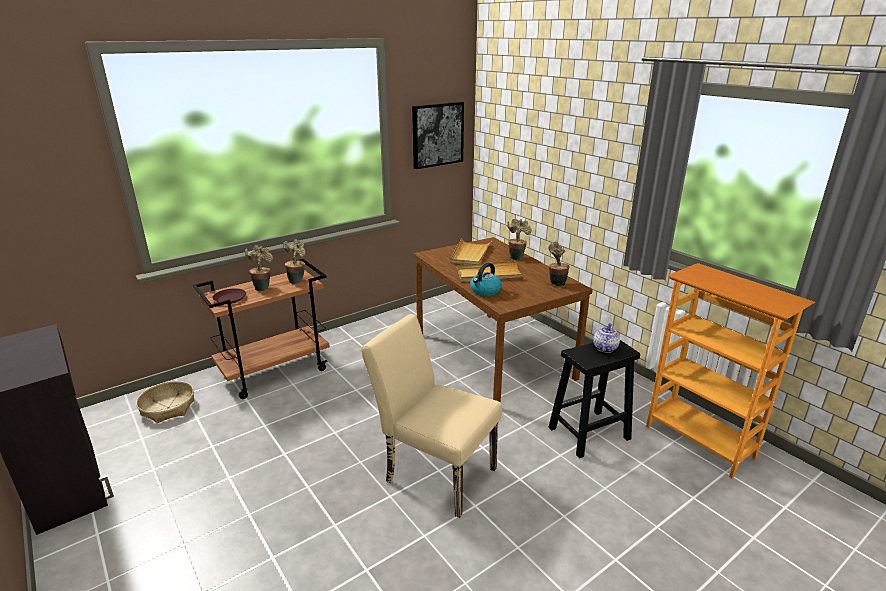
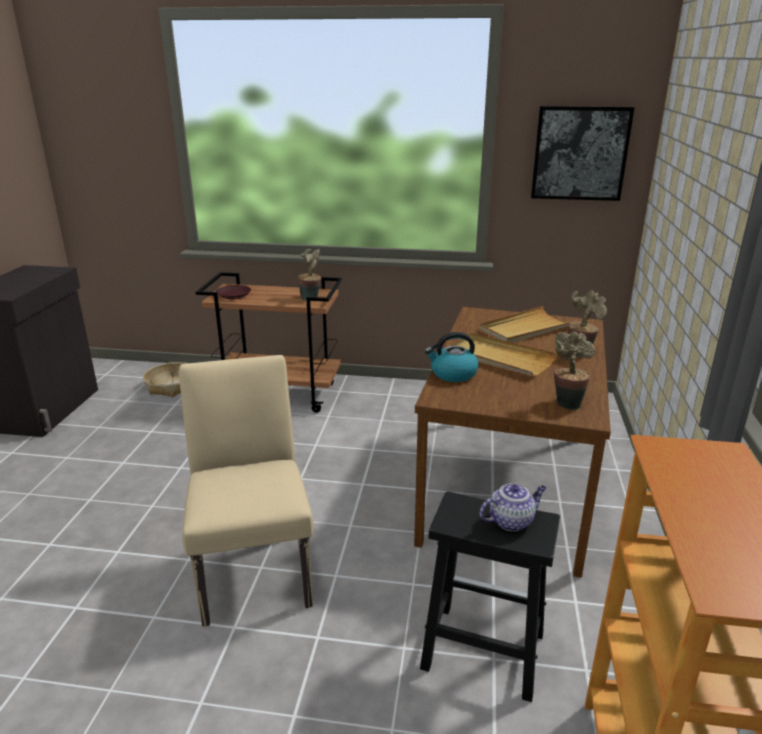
camera: 45 degrees right, 0 degrees up
(263, 287) = (274, 294): potted plant -> none

